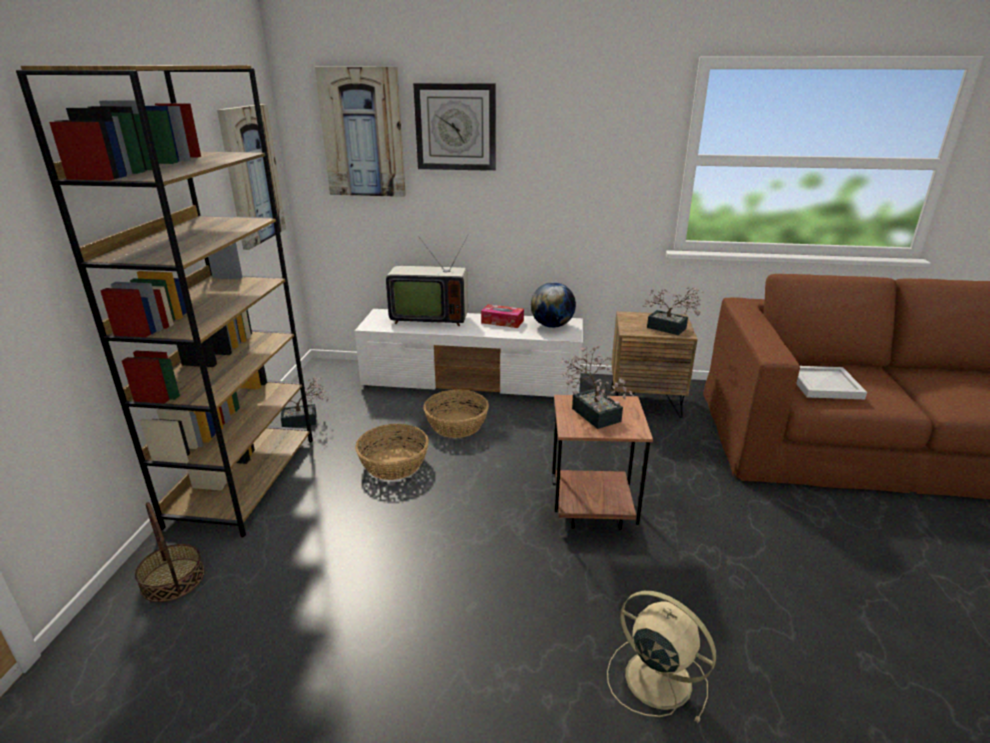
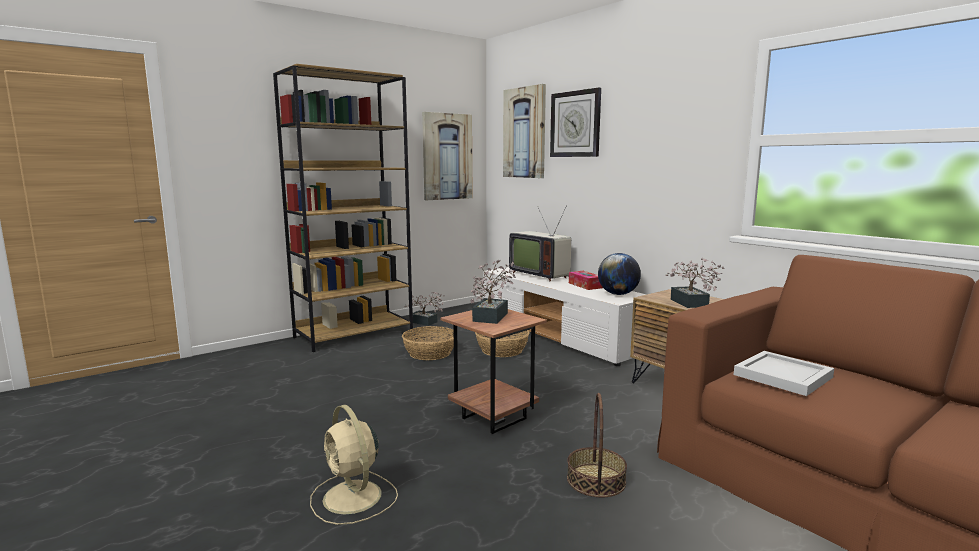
camera: 45 degrees right, 15 degrees down
(173, 579) = (264, 354): basket -> basket (596, 480)
(655, 677) = (353, 498): beige fan -> beige fan turned 150 degrees clockwise

